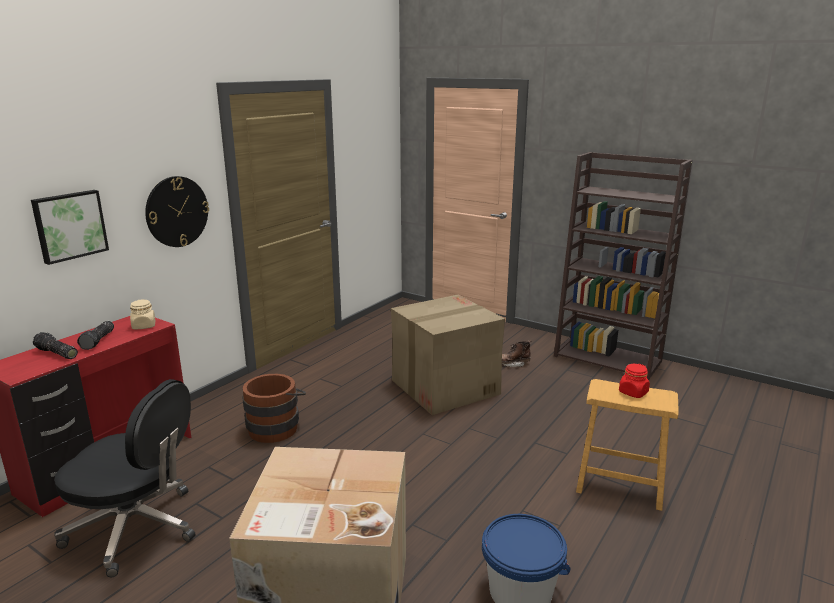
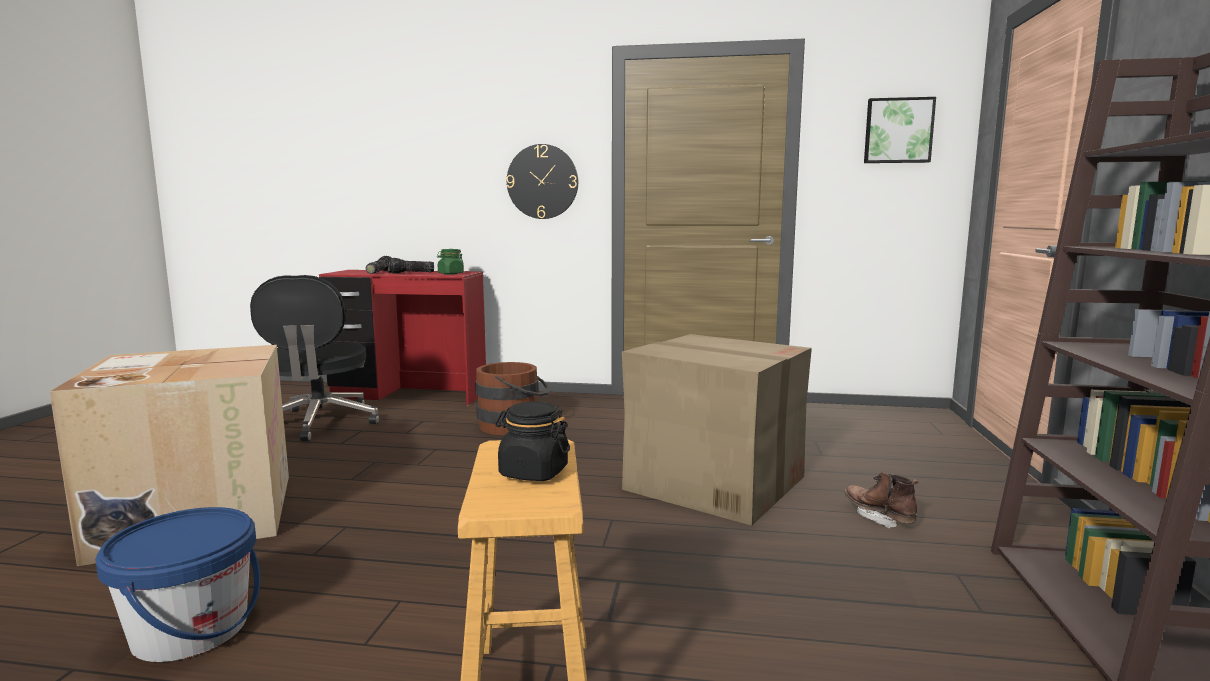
camera: 65 degrees right, 10 degrees down
(69, 225) = (436, 174): picture -> picture (898, 131)
(144, 326) = (450, 274): beige jar -> green jar
(633, 392) = (533, 472): red jar -> black jar

